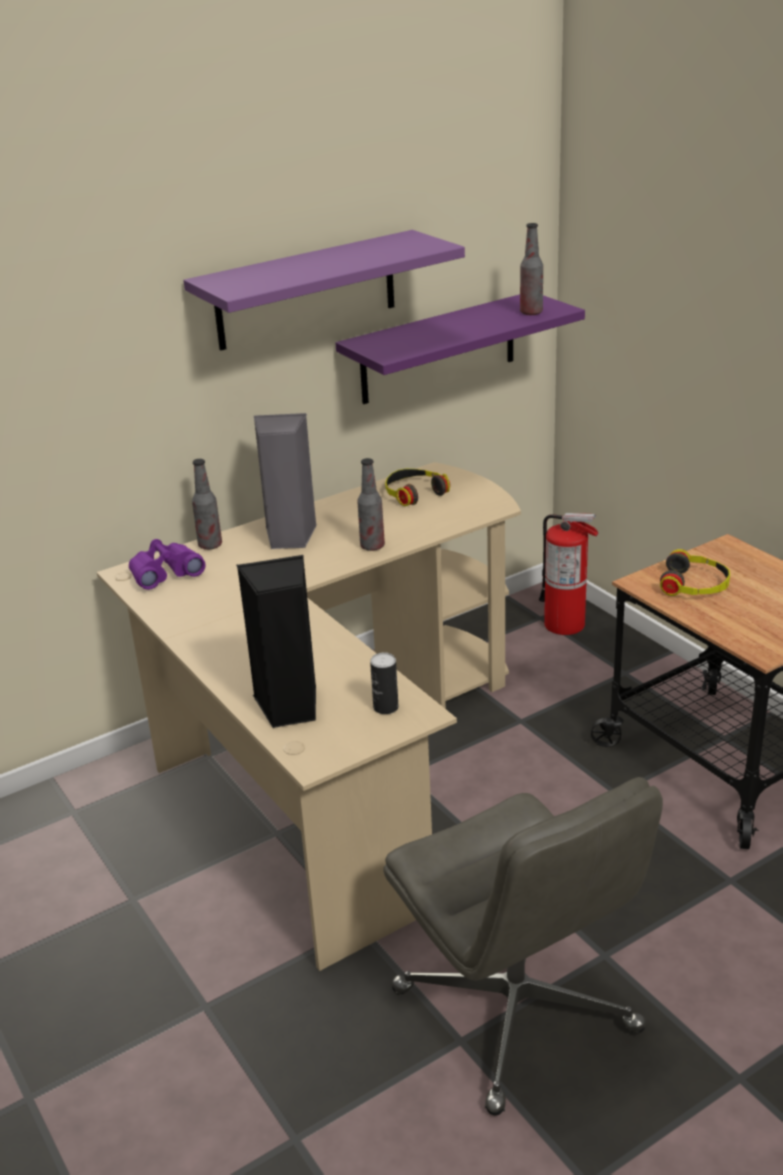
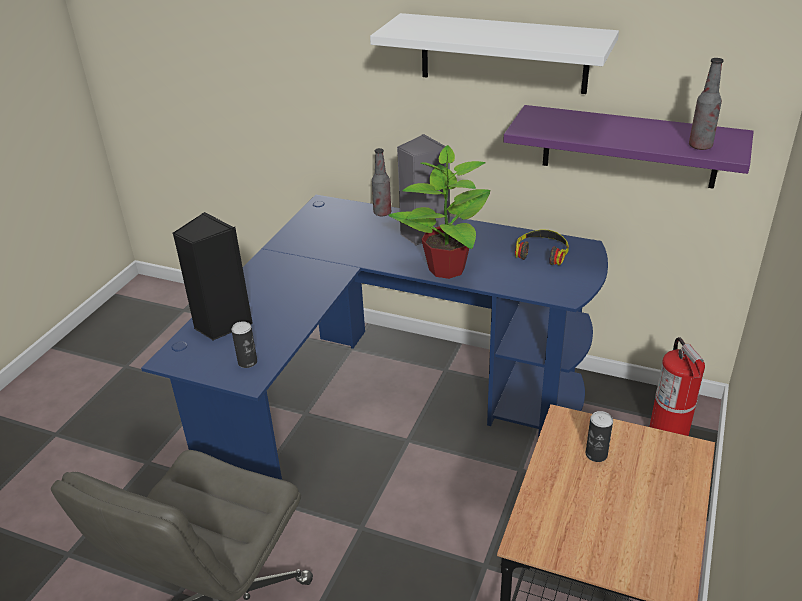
camera: 55 degrees right, 5 degrees up
(165, 573) = (333, 214): purple binoculars -> none
(306, 290) = (503, 53): purple shelf -> white shelf
(332, 764) = (388, 402): beige desk -> blue desk
(372, 546) = (446, 269): bottle -> potted plant
(695, 585) = (596, 454): headphones -> can

